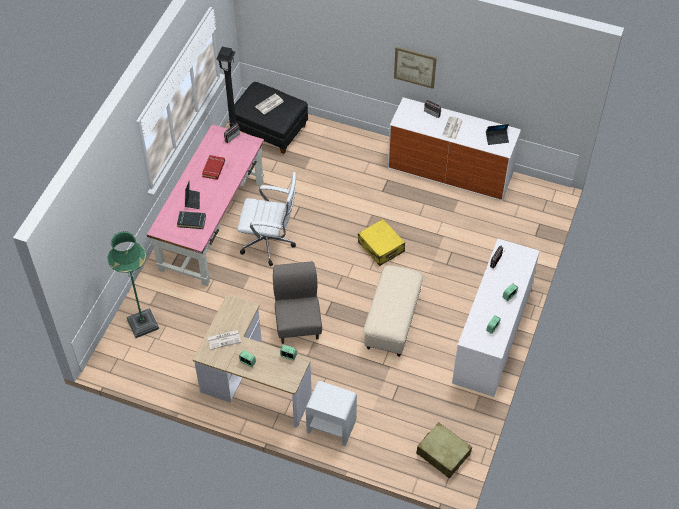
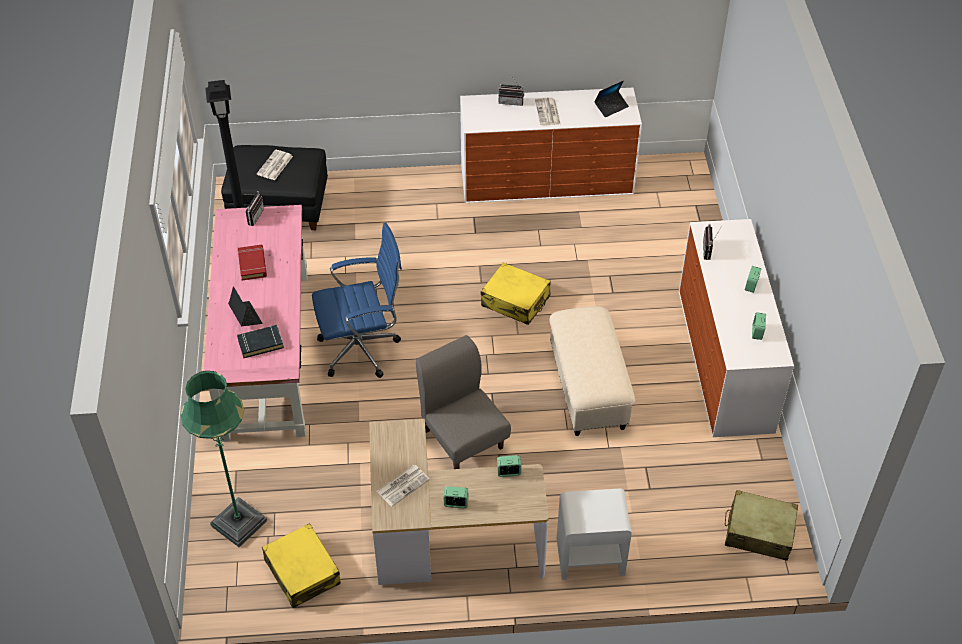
camera: 25 degrees left, 5 degrees down
(162, 367) = (302, 572): none -> yellow suitcase
(270, 243) = (363, 349): white office chair -> blue office chair
(415, 67) = (474, 43): picture -> none

